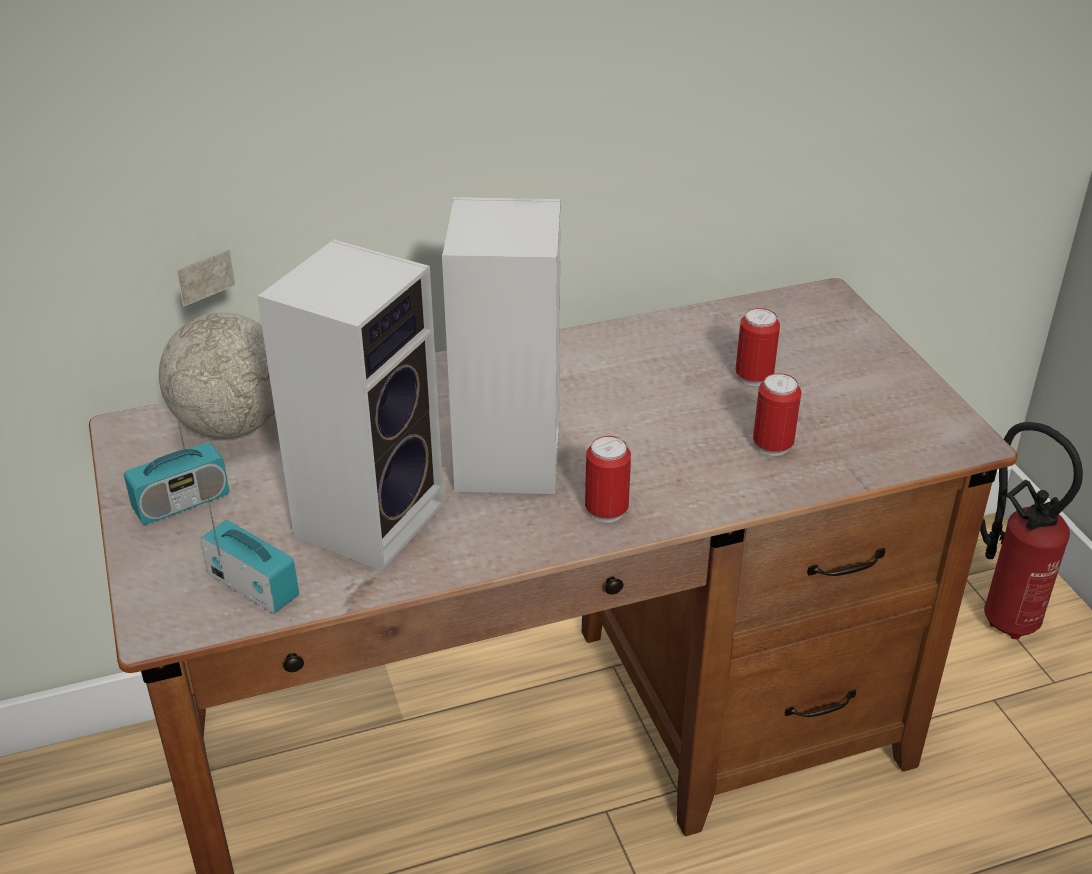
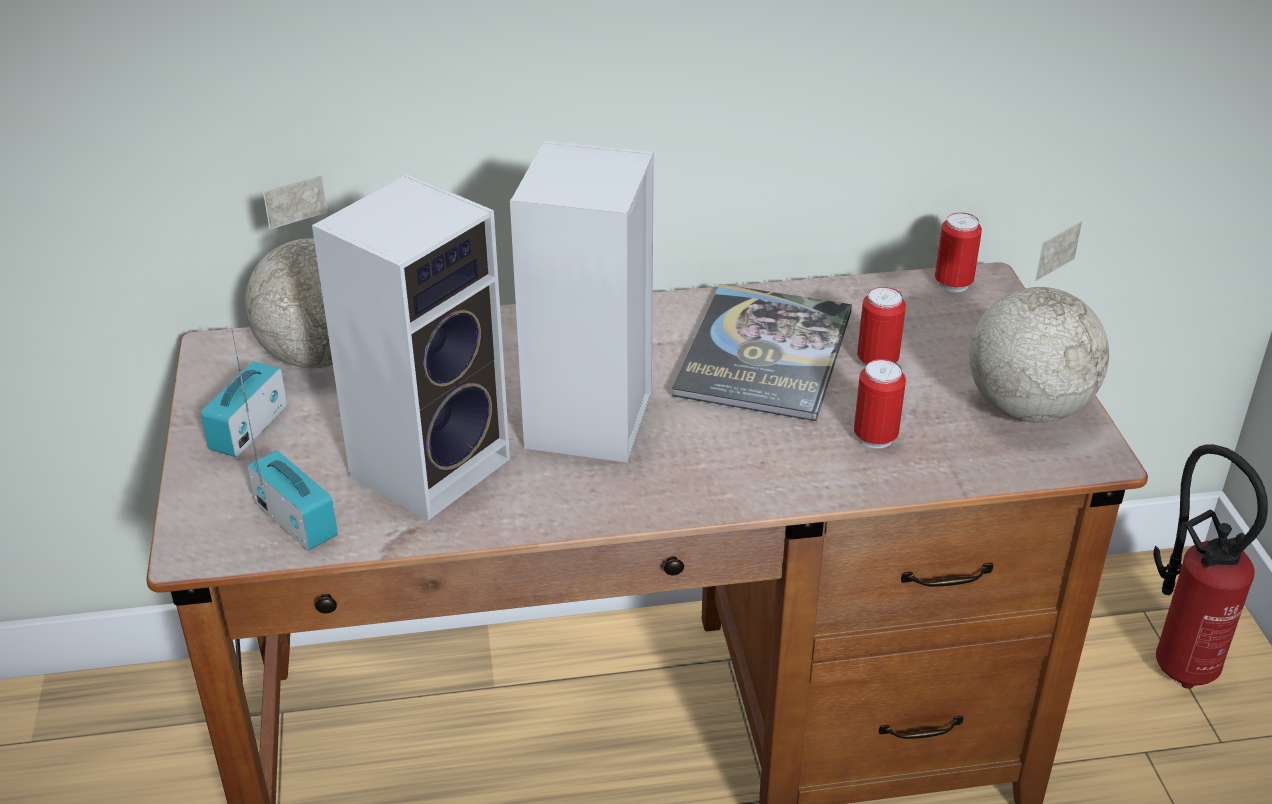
camera: 10 degrees right, 0 degrees up
(181, 503) = (248, 429): radio -> radio turned 135 degrees clockwise
(606, 511) = (676, 487): can -> can (953, 284)
(651, 380) = (764, 354): none -> book
(896, 406) = (1025, 409): none -> globe

